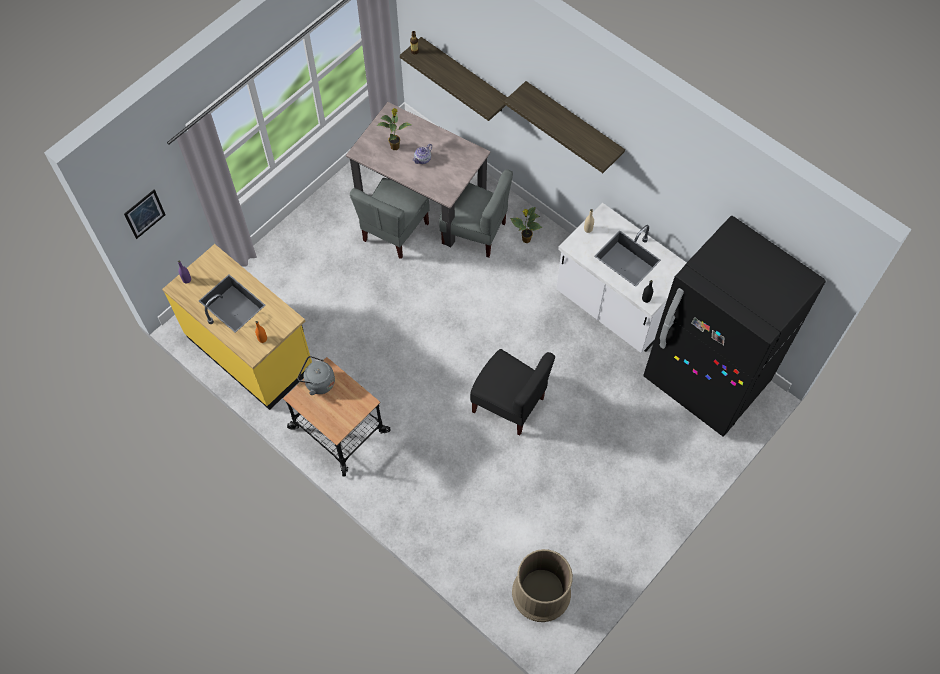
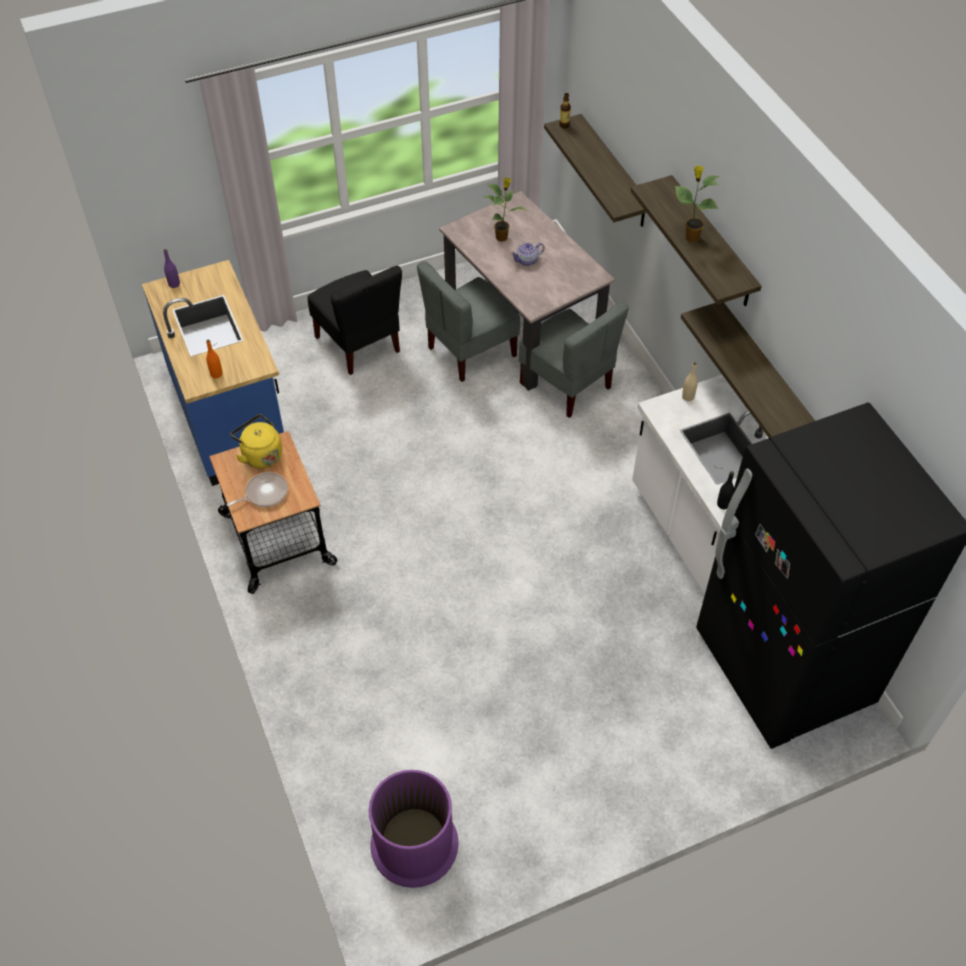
camera: 25 degrees right, 10 degrees down
(144, 214) = (146, 176): picture -> none
(251, 351) = (230, 416): yellow counter -> blue counter
(318, 382) = (260, 454): grey kettle -> yellow kettle
(338, 409) = (264, 493): none -> frying pan
(509, 404) = (501, 593): black chair -> black chair (359, 344)
(525, 239) = (626, 415): potted plant -> potted plant (691, 237)
(541, 592) = (414, 844): brown trash can -> purple trash can
(637, 199) = (764, 373): none -> shelf

